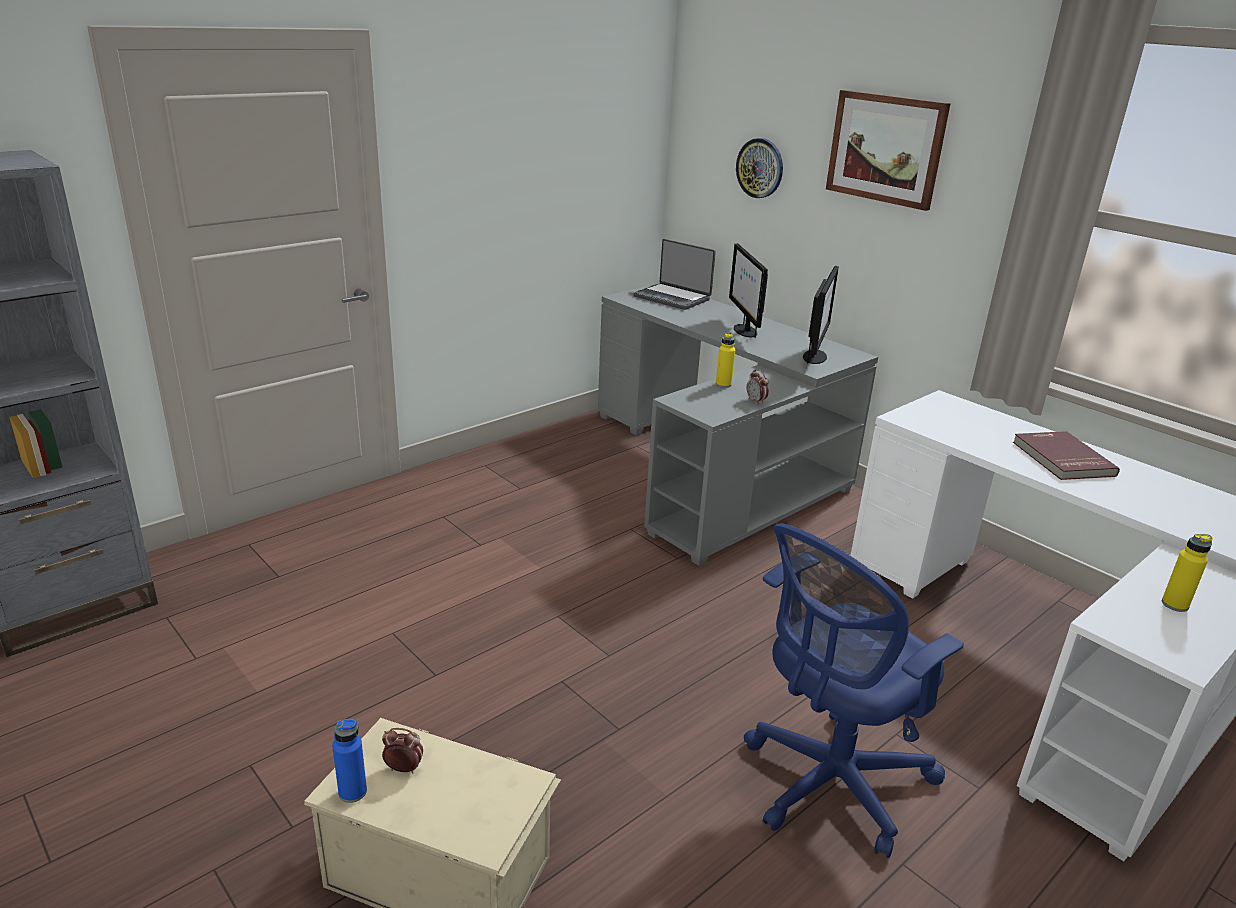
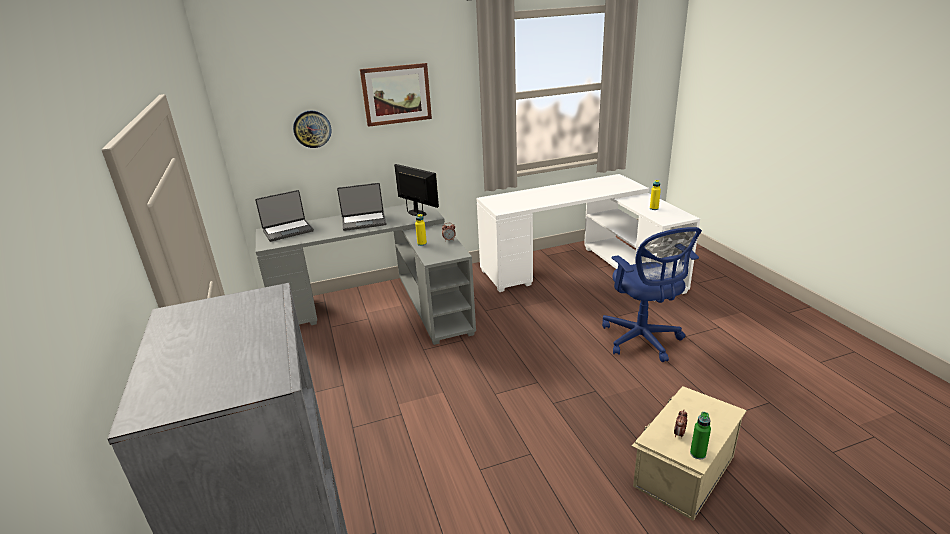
camera: 65 degrees left, 0 degrees up
(352, 792) = (697, 454): blue bottle -> green bottle
(744, 330) = (364, 222): monitor -> laptop
(1061, 459) = (554, 194): red book -> none

